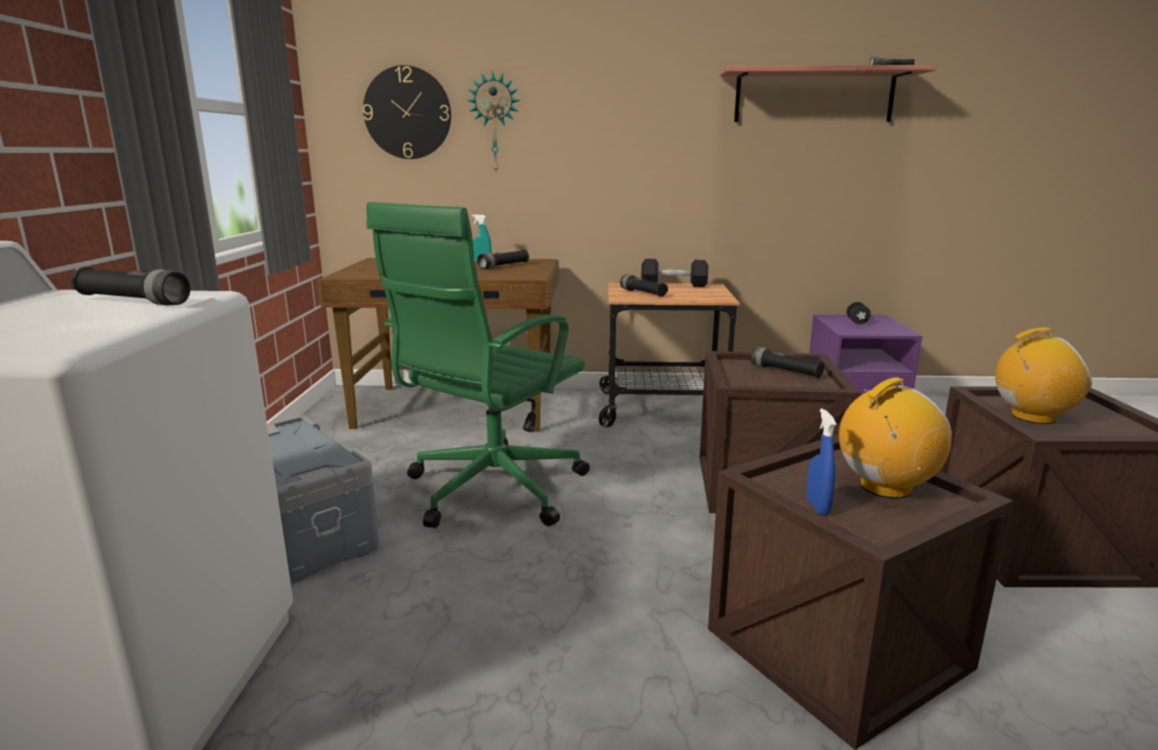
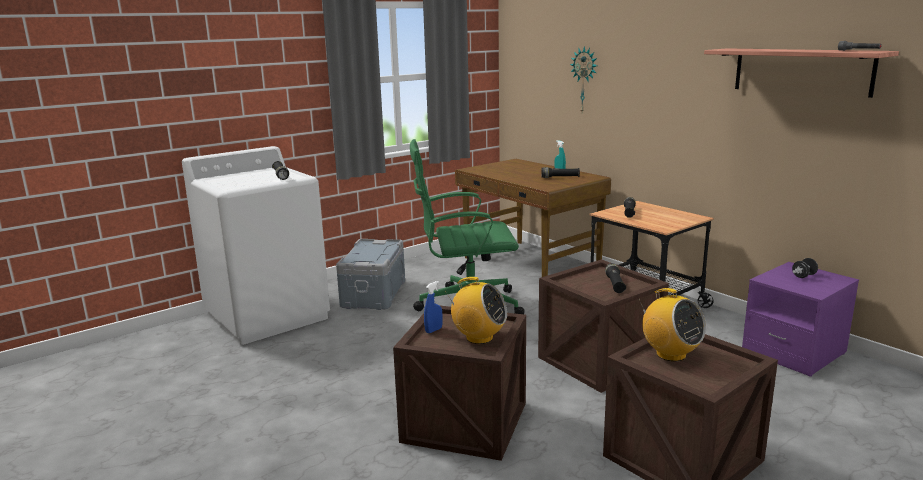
camera: 50 degrees right, 0 degrees up
(407, 113) = (542, 70): wall clock -> none
(674, 284) = (673, 211): black dumbbell -> none

